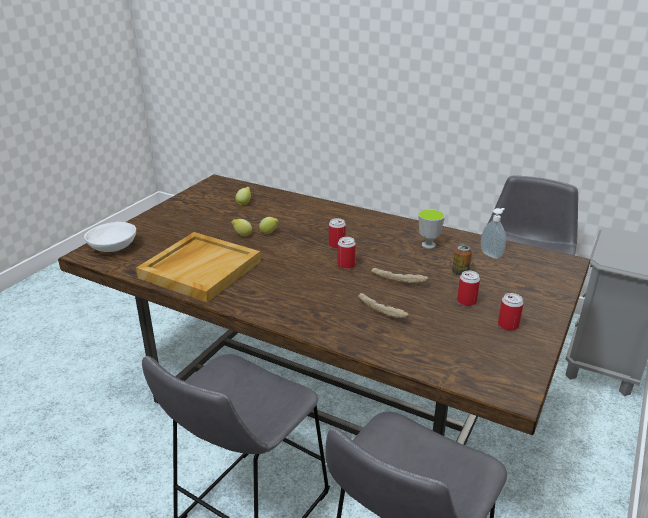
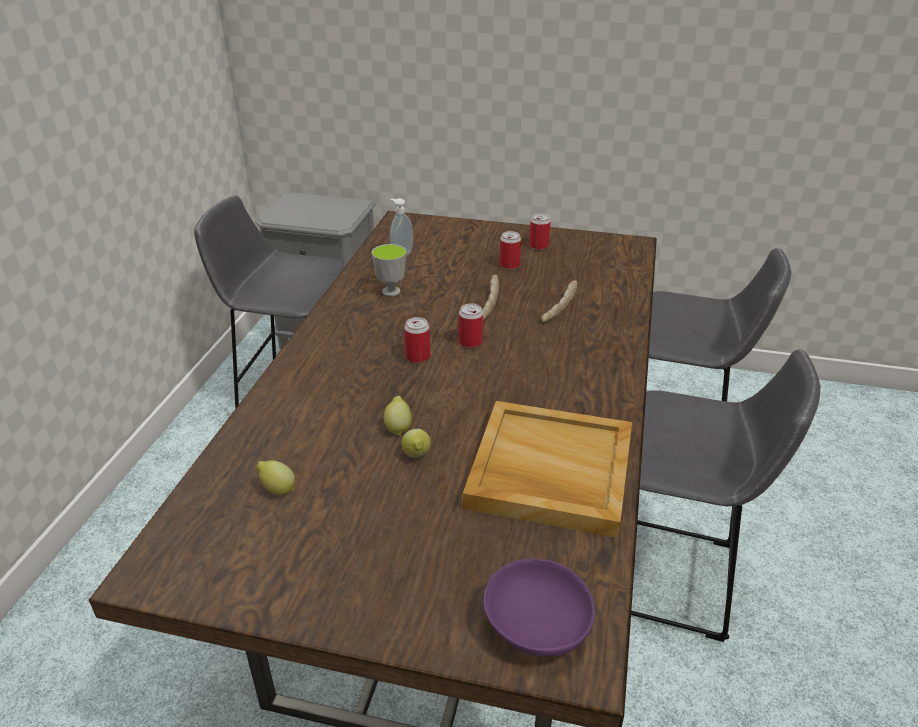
camera: 105 degrees left, 5 degrees up
(113, 248) = (538, 626): white bowl -> purple bowl
(460, 272) = (450, 270): can -> none

